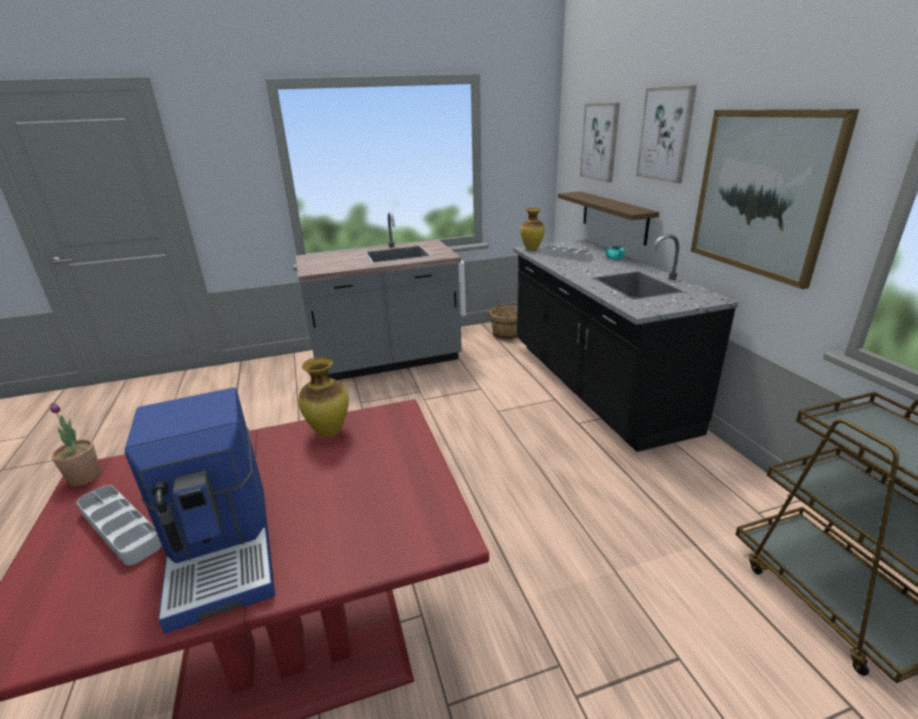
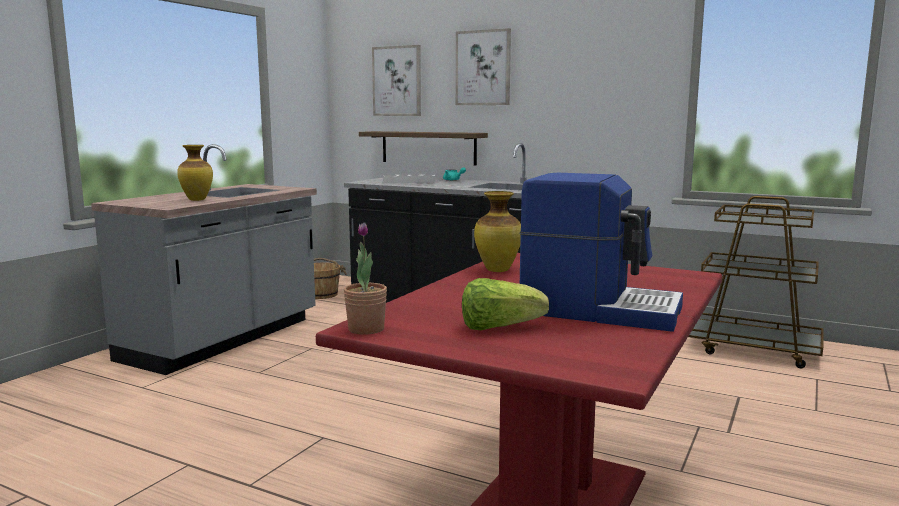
camera: 45 degrees left, 15 degrees down
(120, 528) = (499, 328): grey tray -> lettuce
(531, 249) = (365, 182): vase -> vase (196, 200)
(761, 193) = (590, 101): picture -> none

